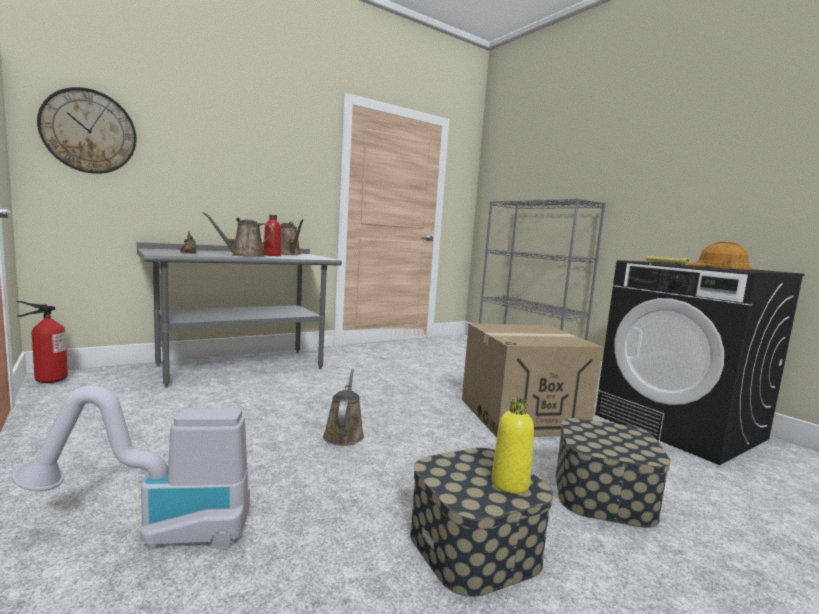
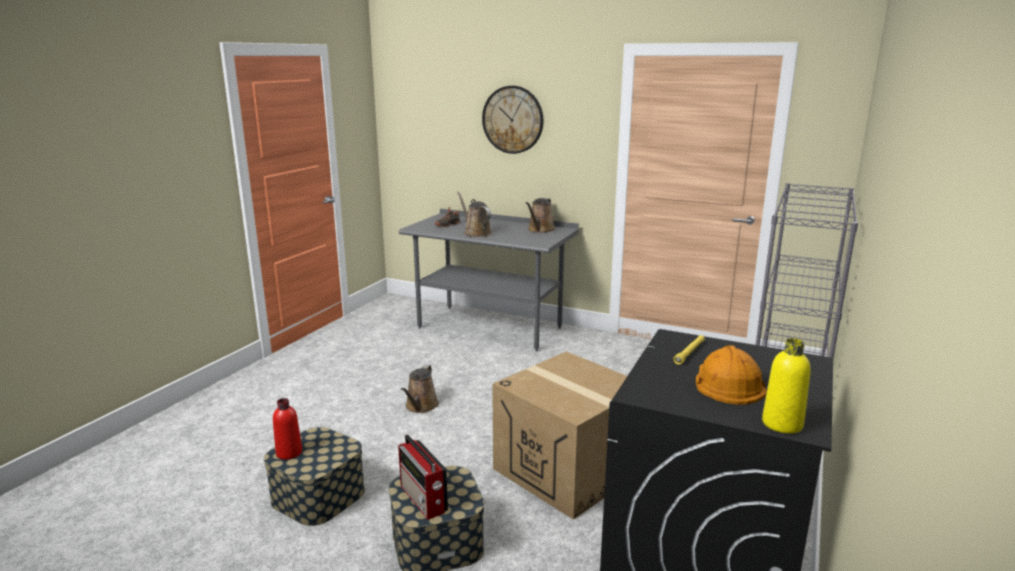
camera: 60 degrees right, 10 degrees up
(49, 380) = (386, 301): fire extinguisher -> none
(89, 131) = (414, 124): wall clock -> wall clock (513, 119)
(158, 531) = (268, 405): vacuum cleaner -> none
(272, 255) = (508, 233): red bottle -> red bottle (289, 453)
(344, 434) = (420, 406): brown watering can -> brown watering can turned 135 degrees clockwise
(510, 484) = (312, 462): yellow bottle -> yellow bottle (782, 424)
(620, 445) = (423, 499): none -> radio

